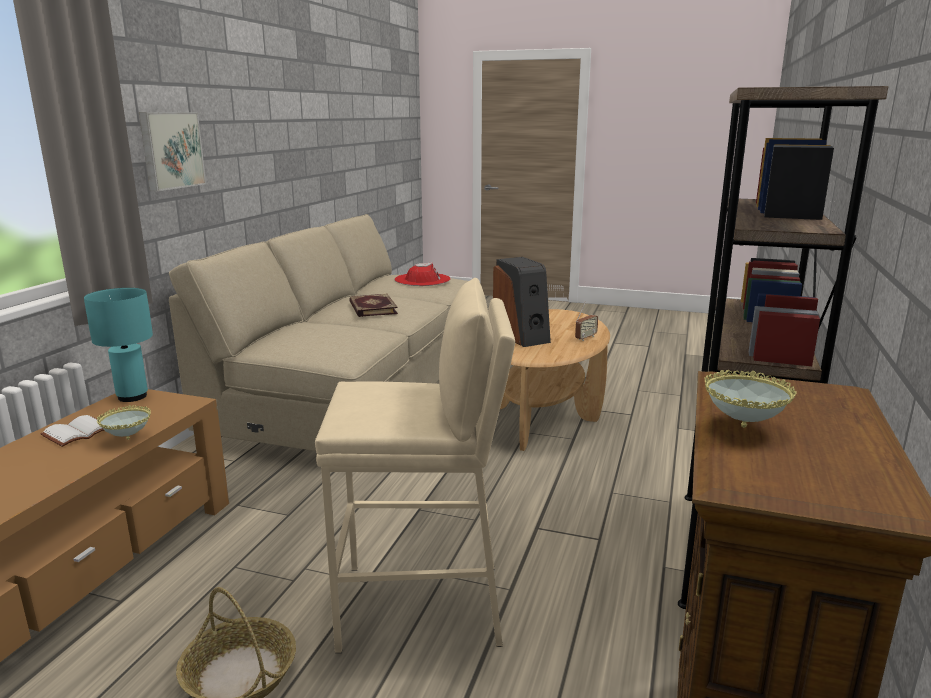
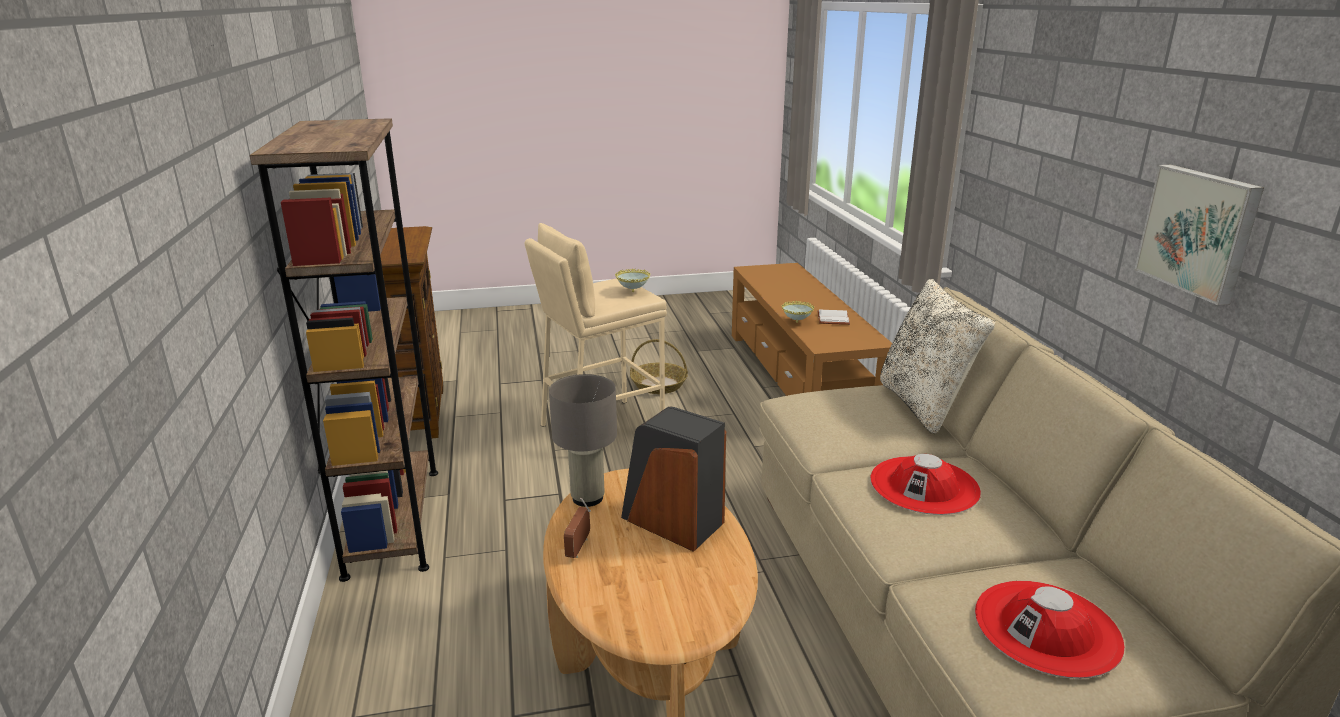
camera: 150 degrees right, 5 degrees up
(133, 396) = (869, 341): turquoise table lamp -> none
(170, 150) = (1031, 184): picture -> picture (1199, 232)
(275, 331) = (922, 408): none -> beige pillow
(372, 308) = (924, 485): book -> red hat
(565, 353) = (587, 498): none -> grey table lamp
(743, 427) = (409, 240): bowl -> bowl (633, 292)

